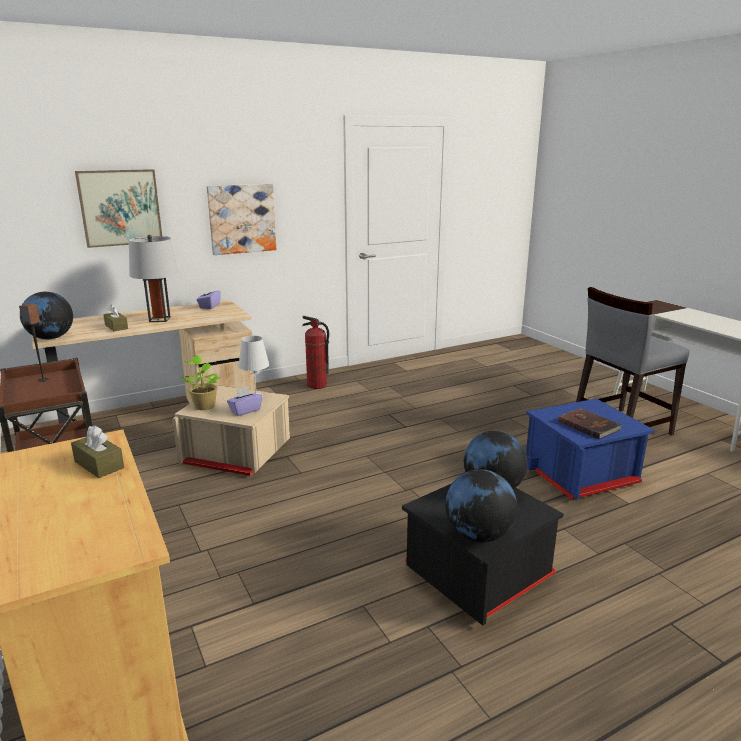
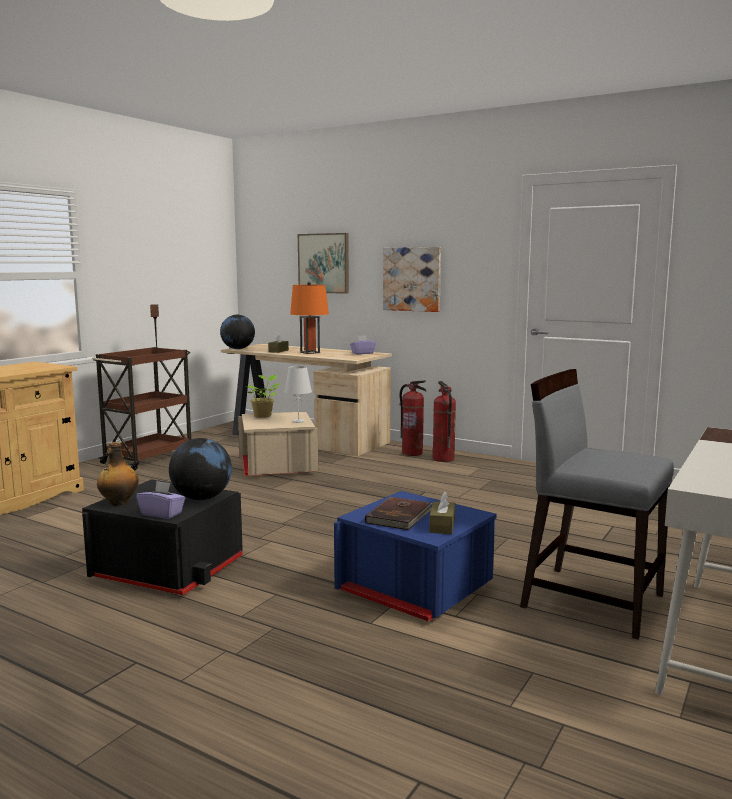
camera: 60 degrees right, 10 degrees down
(99, 465) = (26, 370): brown tissue box -> brown tissue box (442, 526)
(159, 319) = (310, 352): grey table lamp -> orange table lamp
(245, 411) = (268, 424): purple tissue box -> purple tissue box (162, 514)
(283, 390) = (412, 453): none -> fire extinguisher
(478, 535) = (118, 503): globe -> bottle

